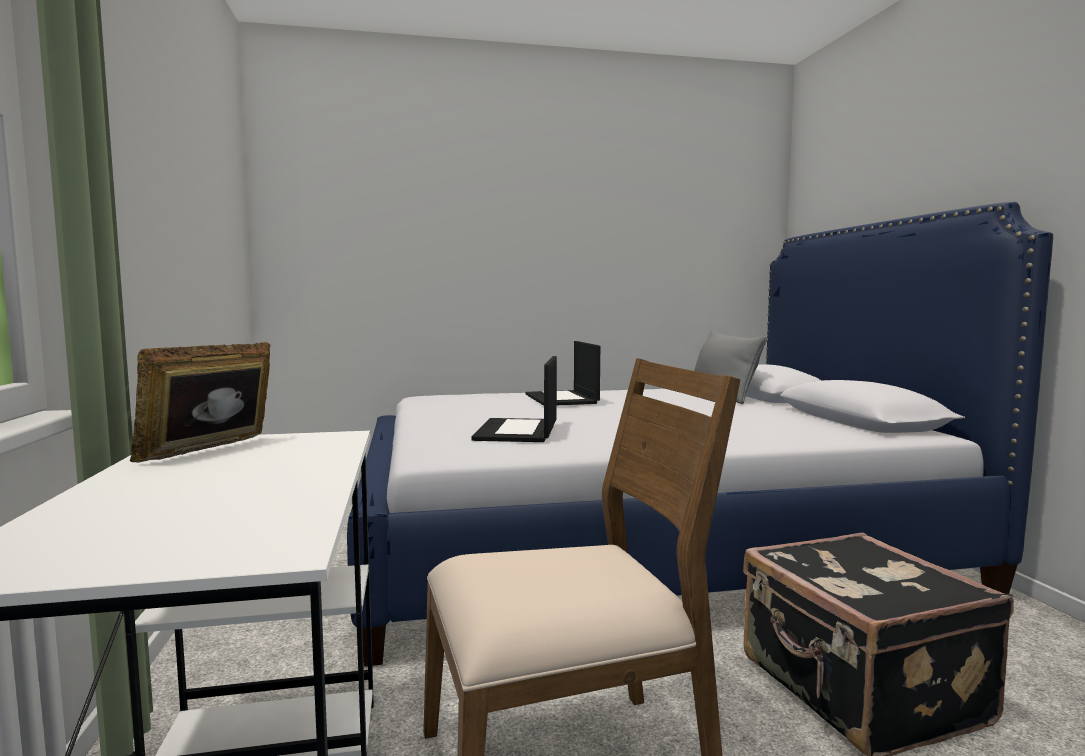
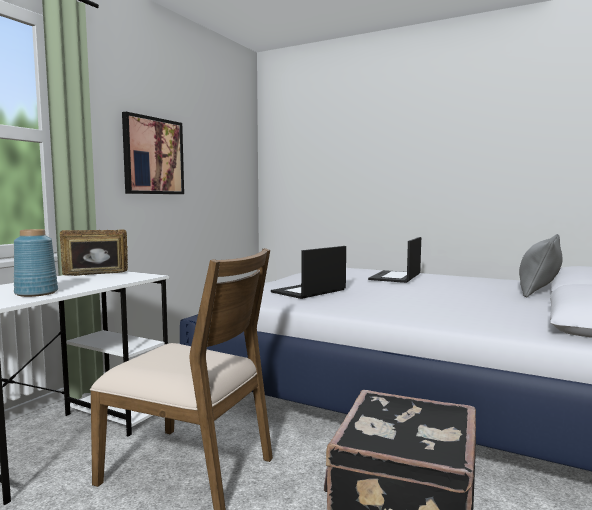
camera: 40 degrees right, 0 degrees up
(154, 189) = (153, 156): none -> picture
(251, 507) = (36, 293): none -> blue vase

